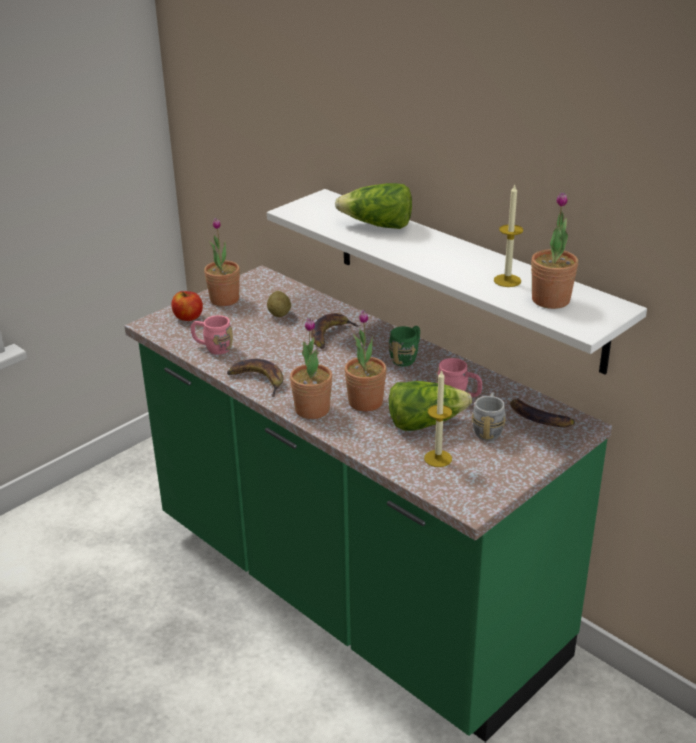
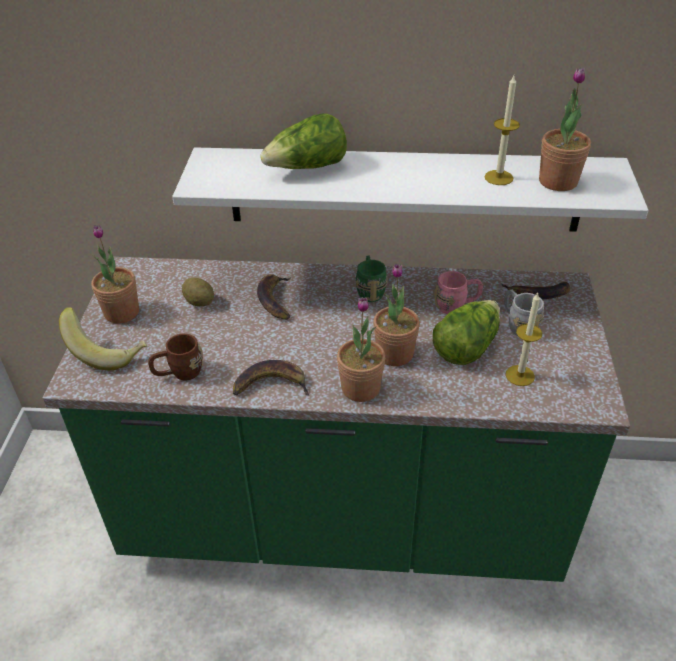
camera: 40 degrees left, 10 degrees up
(188, 317) = (107, 351): apple -> banana
(213, 348) = (179, 373): pink mug -> brown mug

